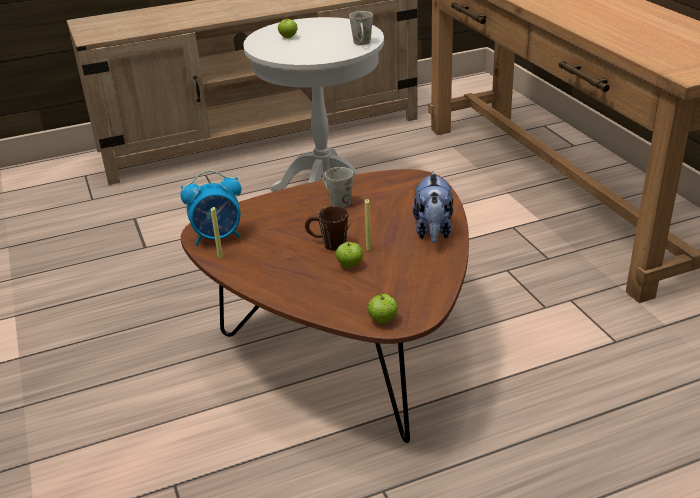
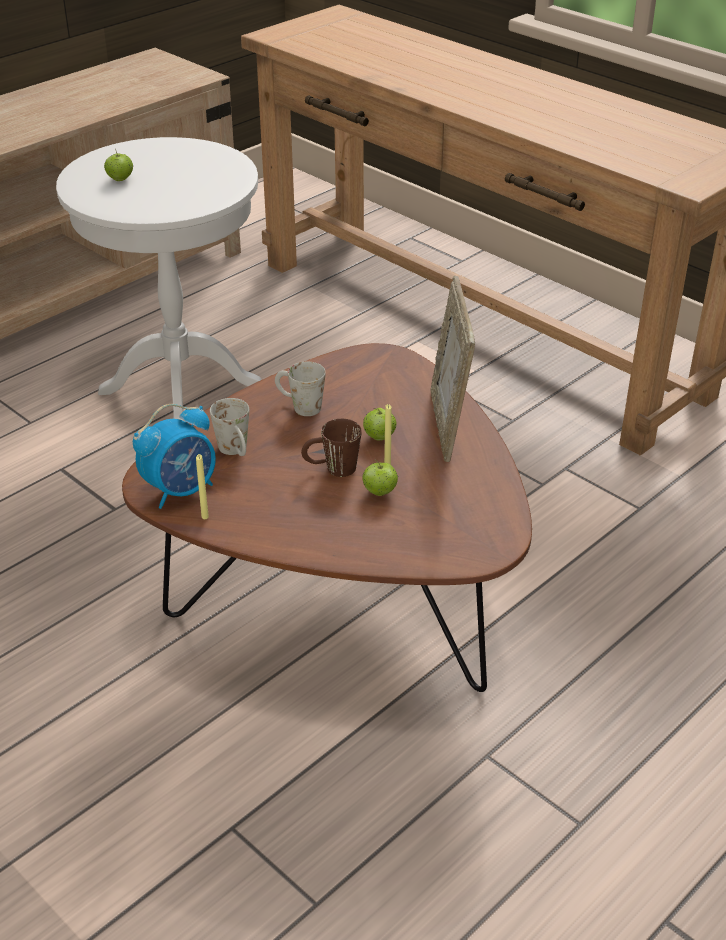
camera: 25 degrees left, 5 degrees up
(362, 44) = (234, 178): white mug -> white mug (236, 452)
(383, 320) = (467, 553): apple -> apple (379, 437)
(433, 231) = (448, 425): plush toy -> picture frame

